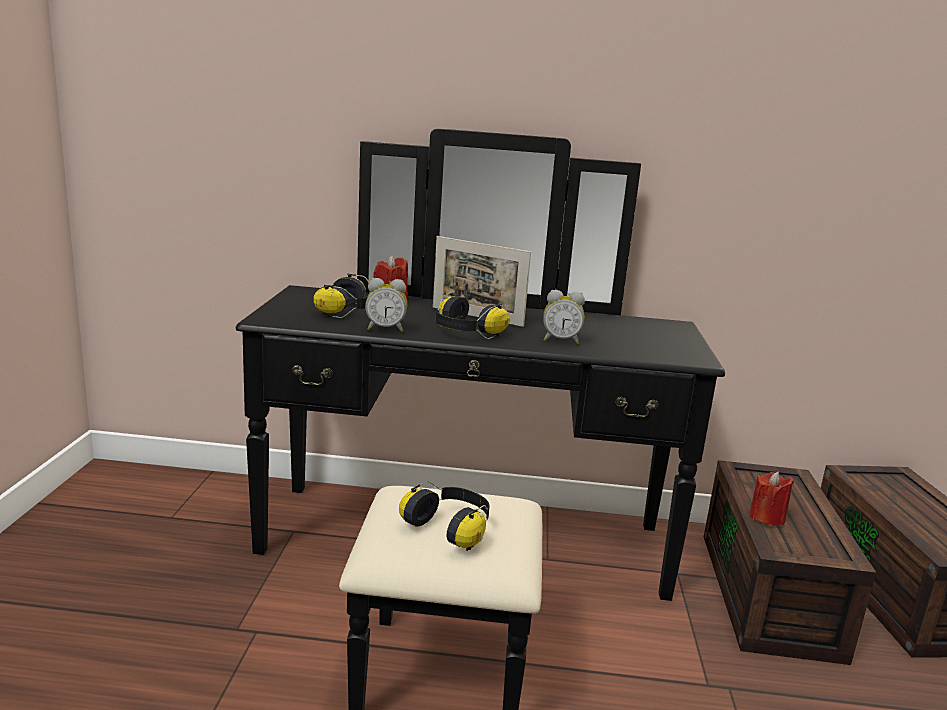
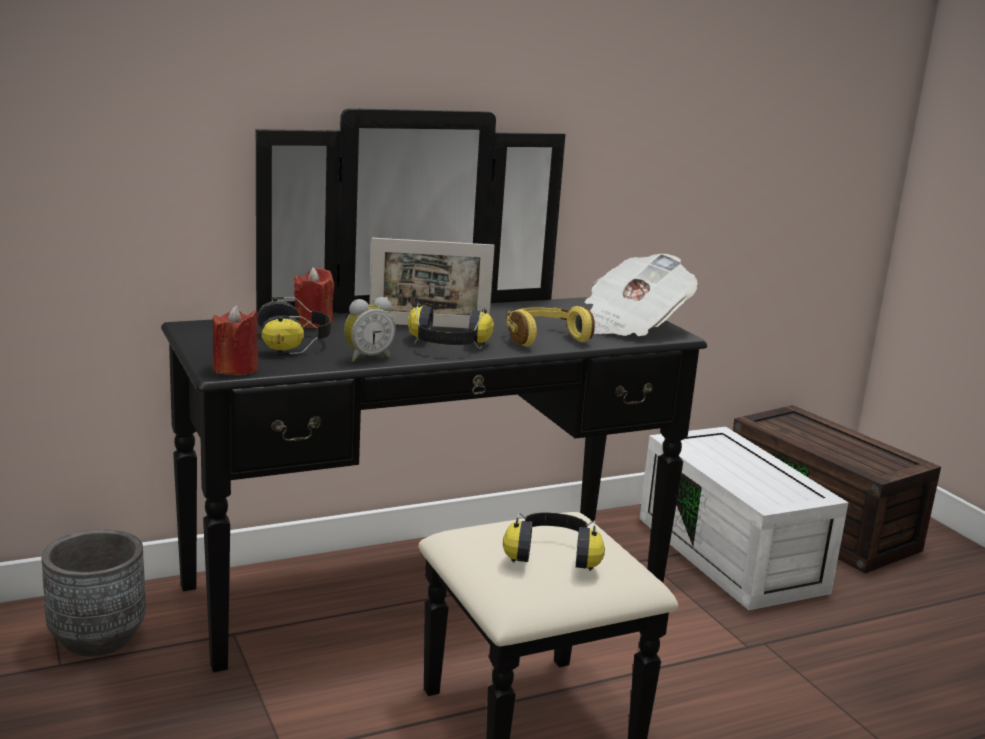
camera: 30 degrees left, 0 degrees up
(210, 507) = (98, 638): none -> grey planter
(561, 340) = (544, 338): alarm clock -> yellow headphones
(663, 345) = (630, 325): none -> newspaper
(767, 517) = (736, 478): red candle -> red candle (235, 369)
(772, 595) = (734, 555): brown storage box -> white storage box

